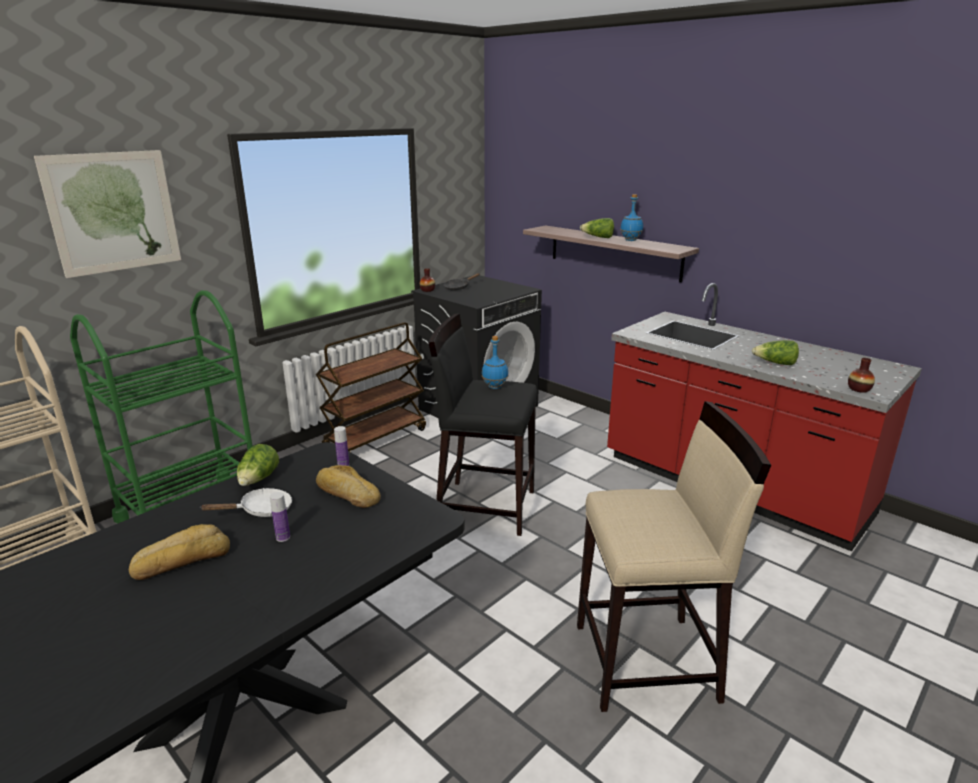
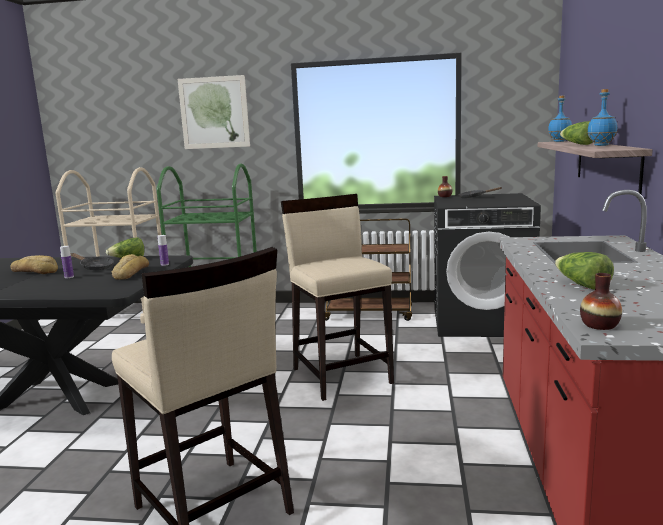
camera: 55 degrees right, 10 degrees down
(261, 510) = (95, 267): white frying pan -> black frying pan
(485, 506) = (342, 375): black stool -> beige stool
(495, 387) = (352, 260): blue bottle -> blue bottle (559, 141)

